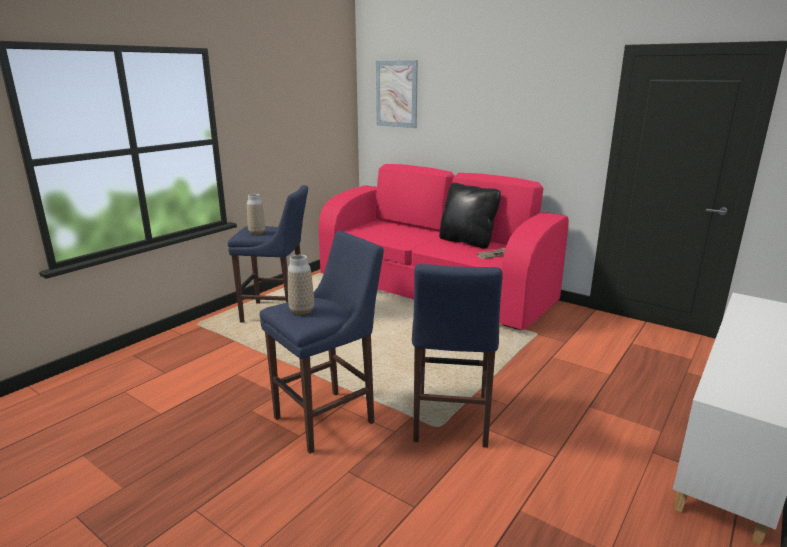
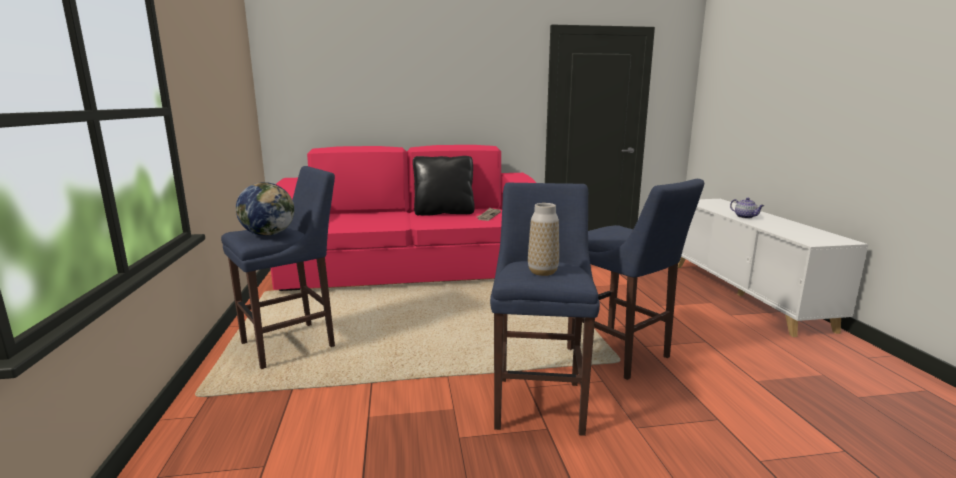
camera: 45 degrees left, 5 degrees down
(257, 232) = (269, 235): vase -> globe
(396, 94) = (315, 68): picture -> none
(745, 339) = (745, 217): none -> teapot

